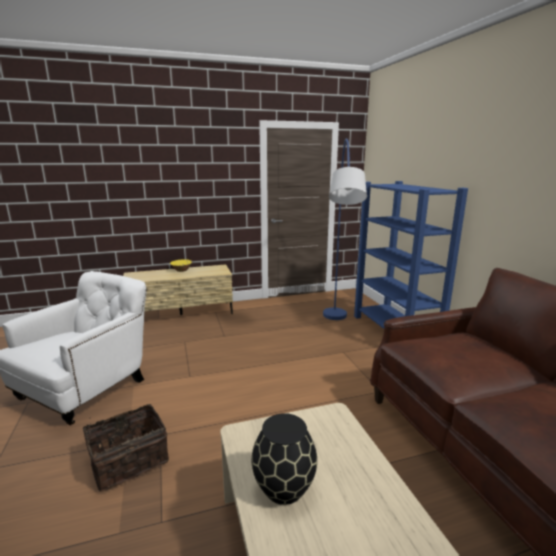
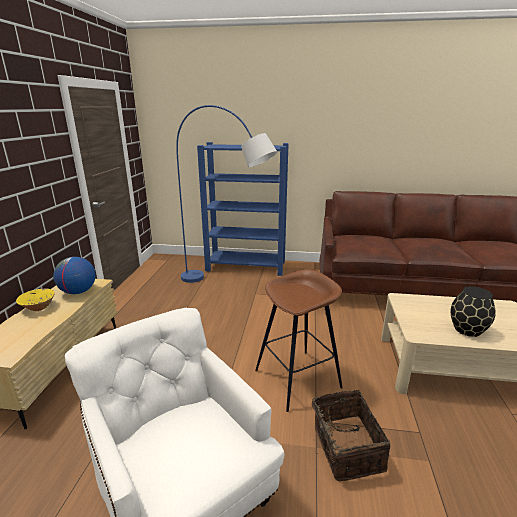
camera: 65 degrees left, 5 degrees up
(207, 272) = (78, 292): none -> globe
(214, 412) = (298, 379): none -> brown stool

